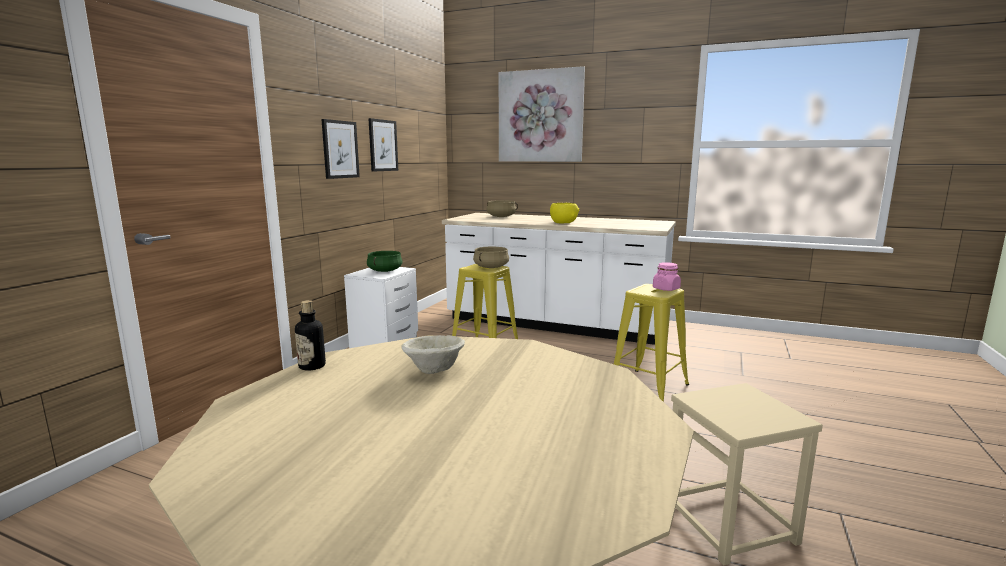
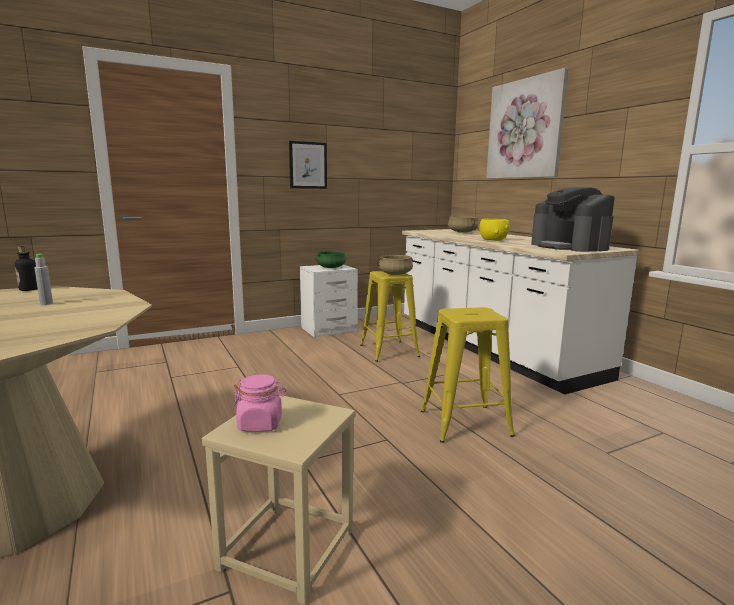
camera: 40 degrees right, 0 degrees up
(383, 145) = (360, 163): picture -> none
(433, 371) = (46, 303): beige bowl -> grey bottle
(636, 223) = (569, 247): none -> coffee machine
(666, 289) = (487, 314): pink jar -> pink jar (260, 424)

